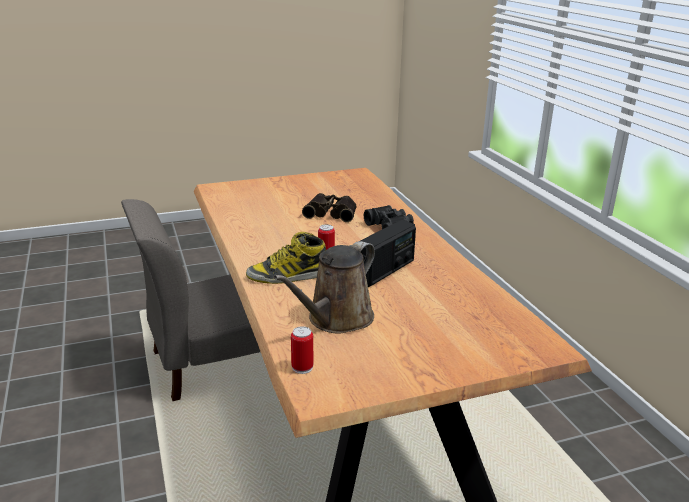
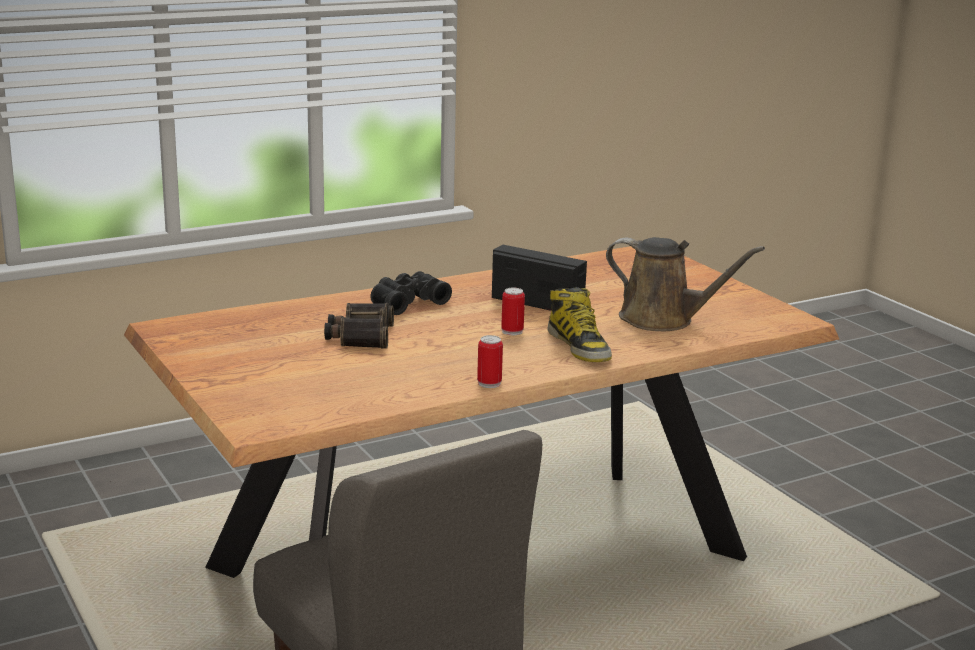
camera: 100 degrees left, 5 degrees down
(302, 367) = (760, 328): can -> can (489, 383)

